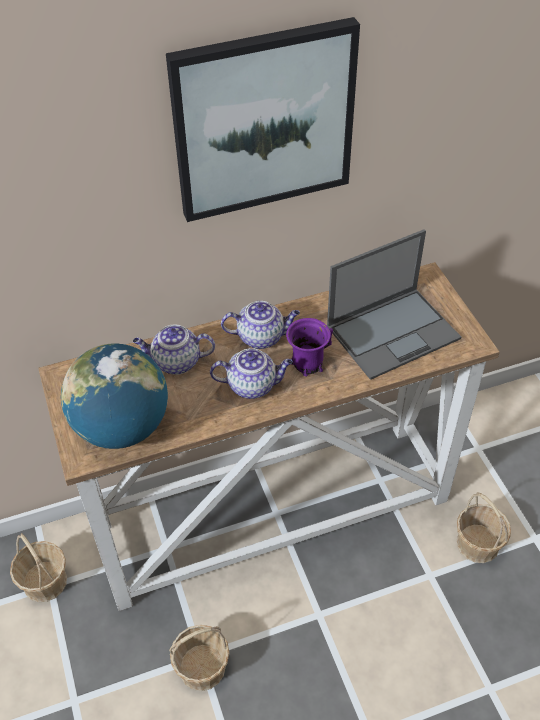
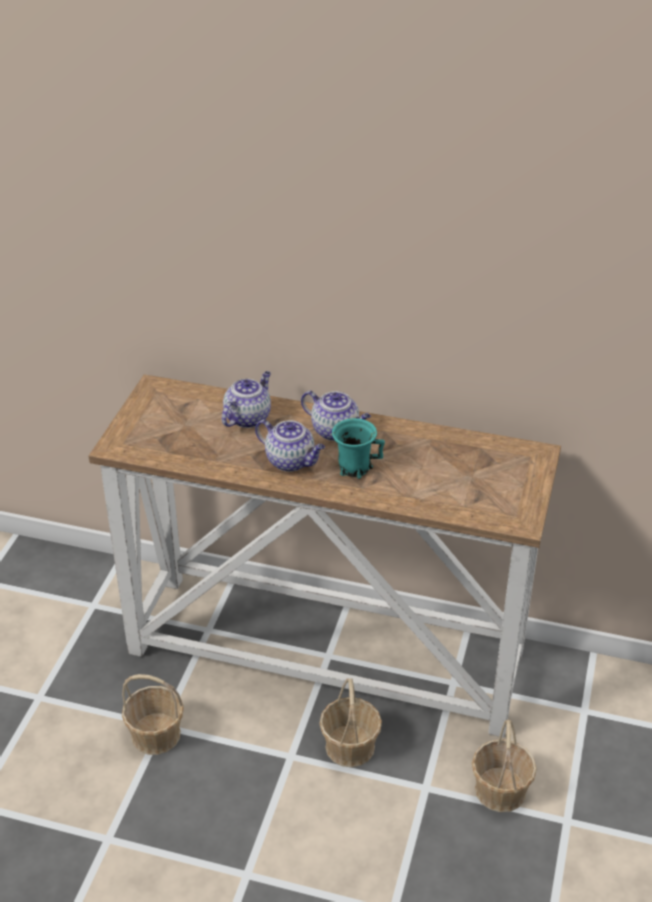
camera: 35 degrees right, 10 degrees down
(45, 581) = (92, 599): basket -> basket (350, 746)
(122, 427) = (162, 441): globe -> none
(175, 362) = (247, 417): teapot -> teapot turned 90 degrees clockwise
(263, 121) = (377, 214): picture -> none
(307, 363) = (354, 467): purple mug -> turquoise mug
(394, 332) = (456, 480): laptop -> none

